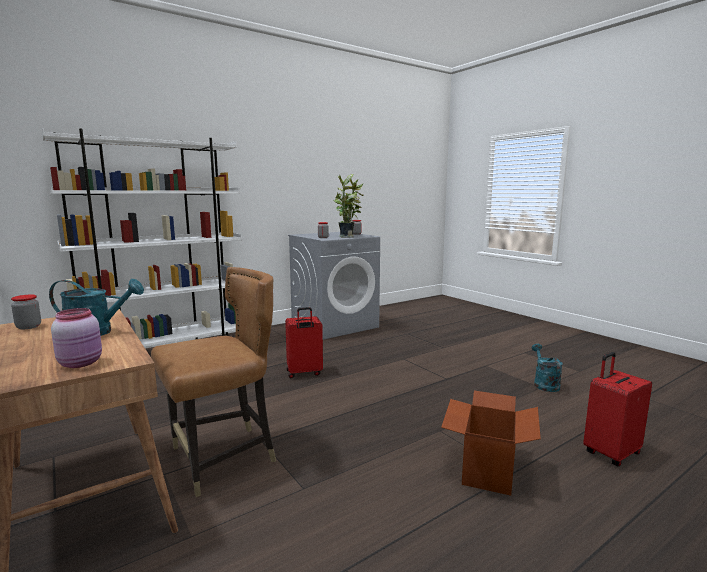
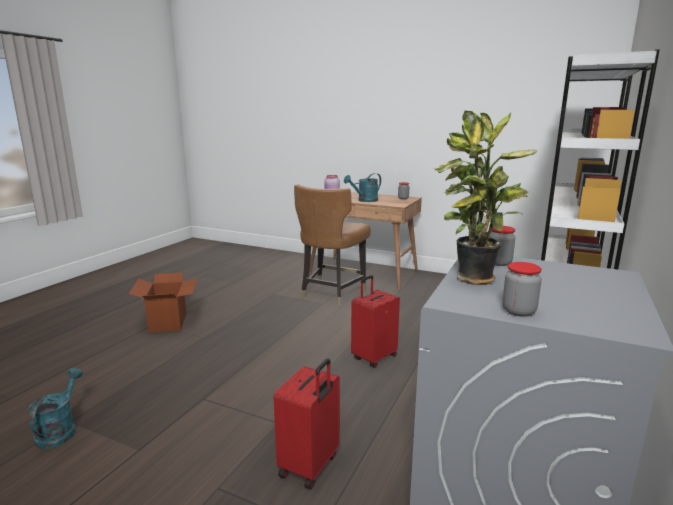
camera: 150 degrees right, 5 degrees up
(544, 384) = (59, 430): turquoise watering can -> turquoise watering can turned 150 degrees counterclockwise
(610, 453) = (62, 354): red suitcase -> red suitcase (310, 466)

